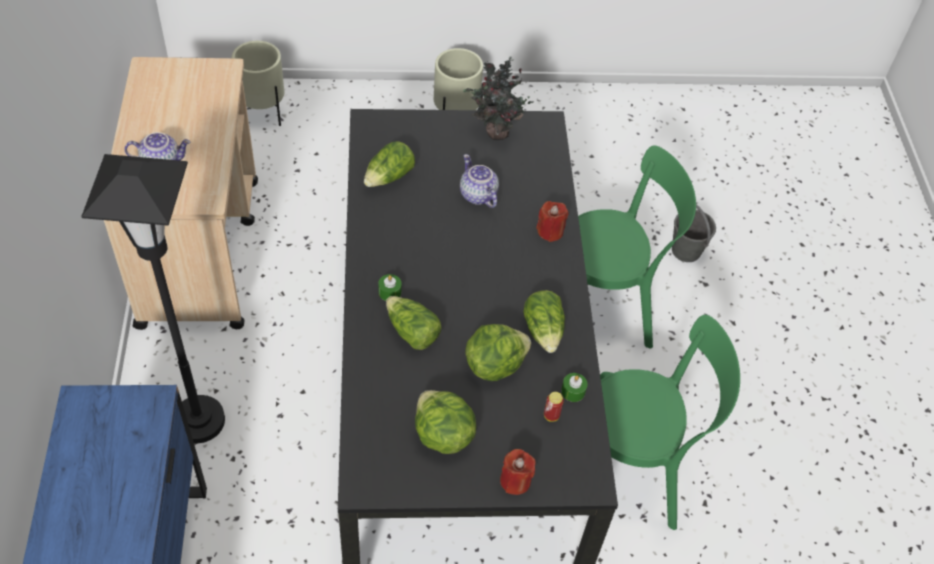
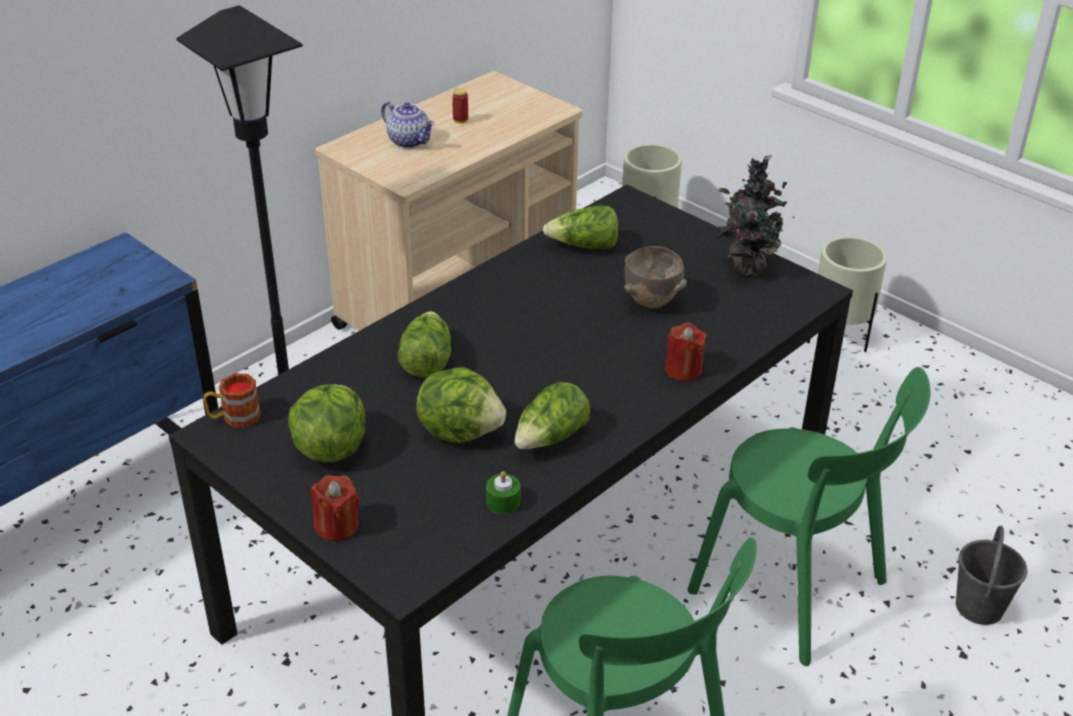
camera: 50 degrees right, 15 degrees down
(359, 463) = (234, 418): none -> mug
(389, 292) = (453, 322): green candle -> none
(477, 195) = (650, 302): teapot -> brown bowl
(551, 415) = (451, 504): can -> can (460, 121)

